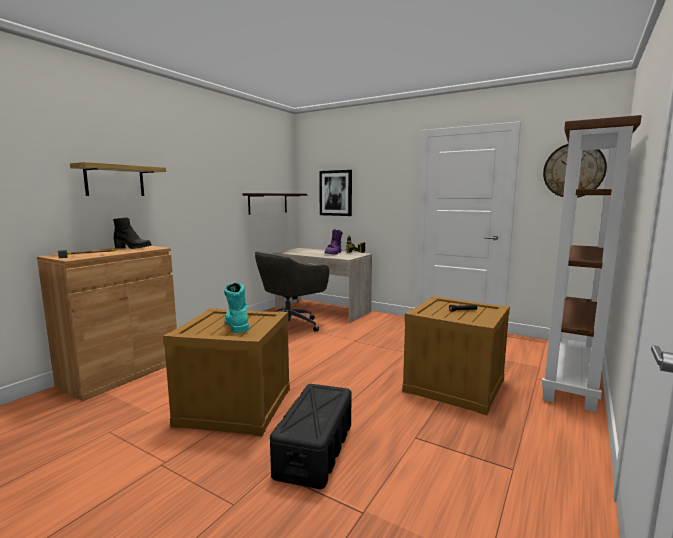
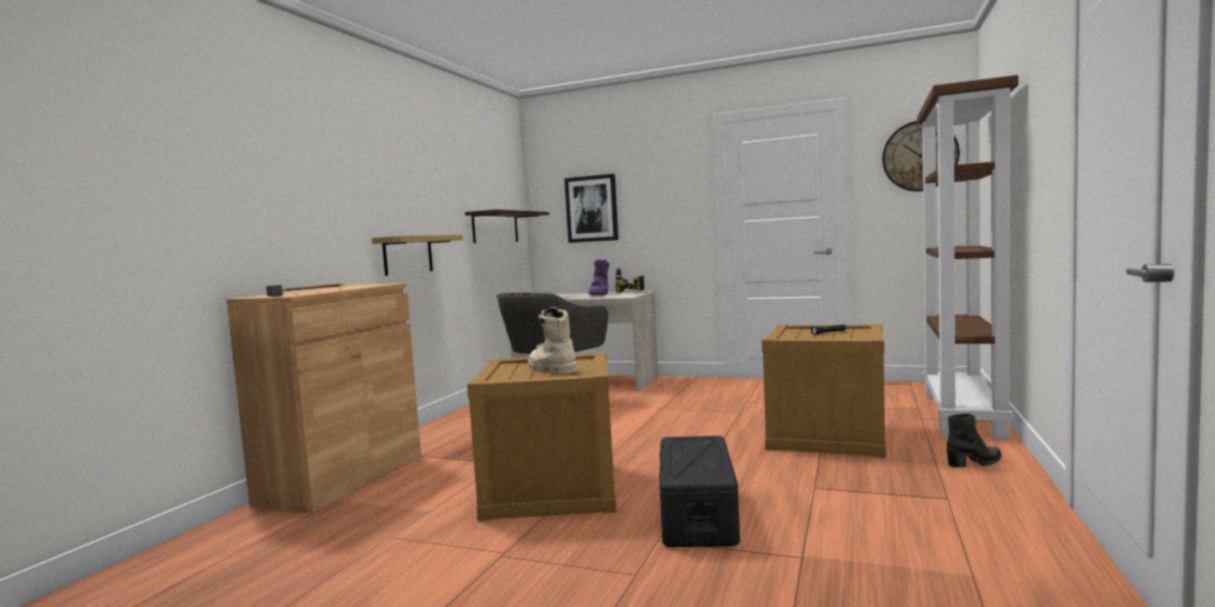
camera: 10 degrees left, 5 degrees down
(115, 181) = (315, 189): shelf -> shelf (408, 255)
(133, 248) = (349, 286): black boot -> black boot (975, 463)
(236, 325) = (551, 369): turquoise boot -> beige boot

